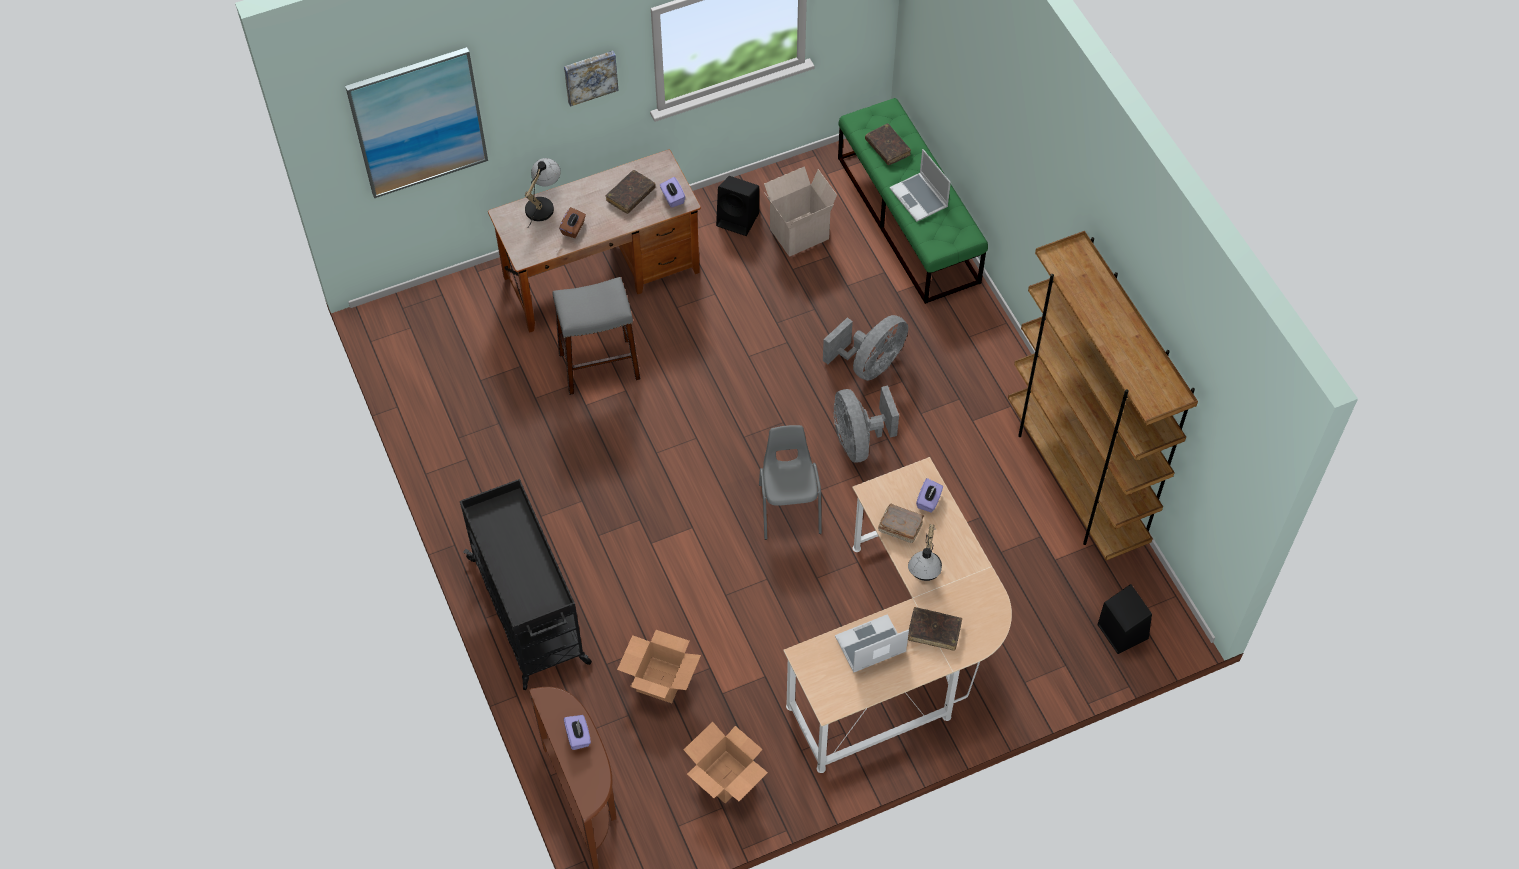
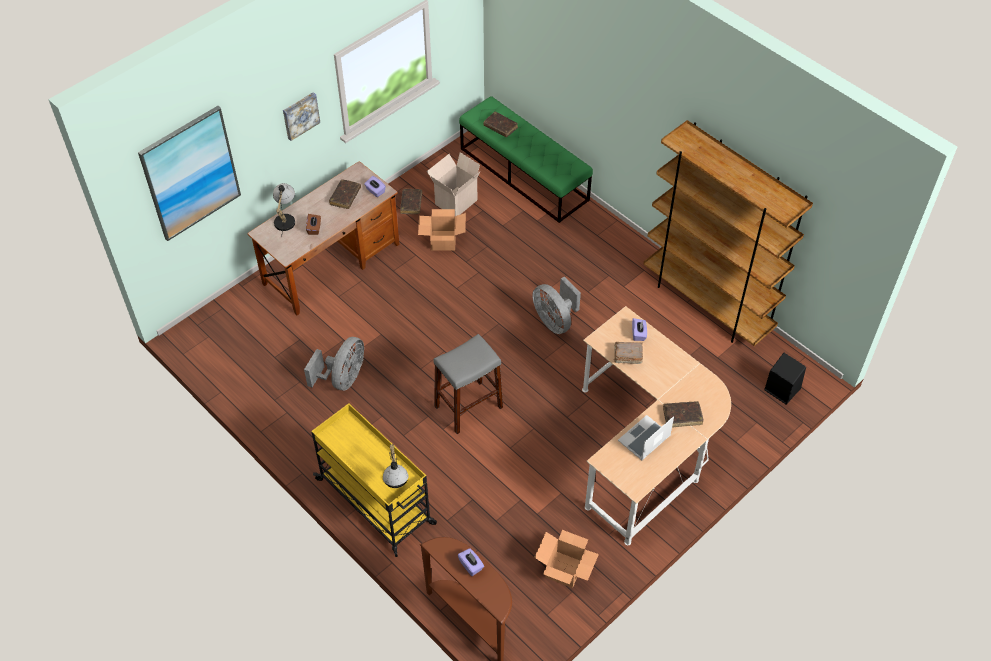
camera: 20 degrees left, 5 degrees down
(529, 612) = (376, 502): black cart -> yellow cart
(599, 366) = (355, 323): grey stool -> grey stool (468, 407)
(661, 681) = (491, 519): cardboard box -> cardboard box (443, 241)
(739, 219) = (411, 204): black speaker -> brown book
(789, 508) = (528, 377): grey chair -> none
(869, 364) = (540, 270): grey fan -> grey fan (343, 378)
(920, 198) = (536, 152): laptop -> none
(924, 575) = (658, 382): table lamp -> table lamp (396, 483)

